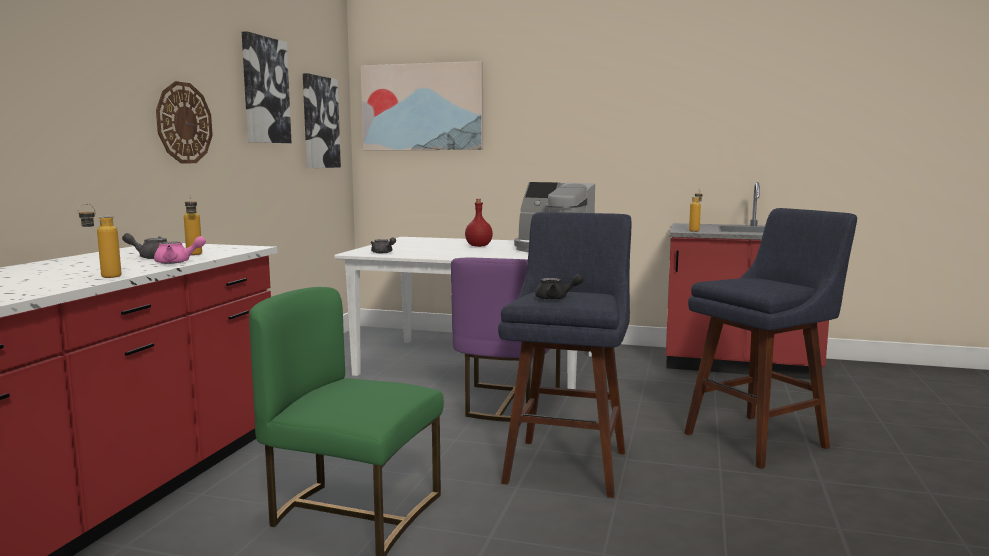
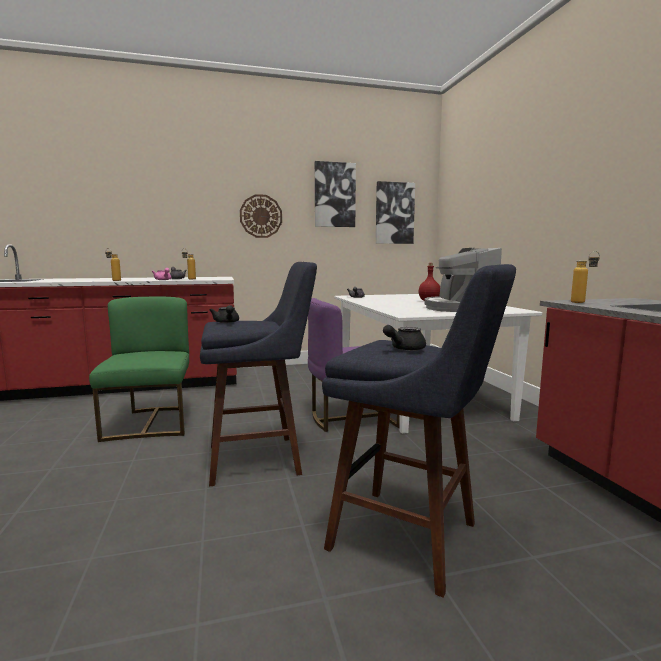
camera: 60 degrees right, 0 degrees up
(422, 107) = (466, 195): picture -> none
(763, 282) = (403, 349): none -> black teapot

